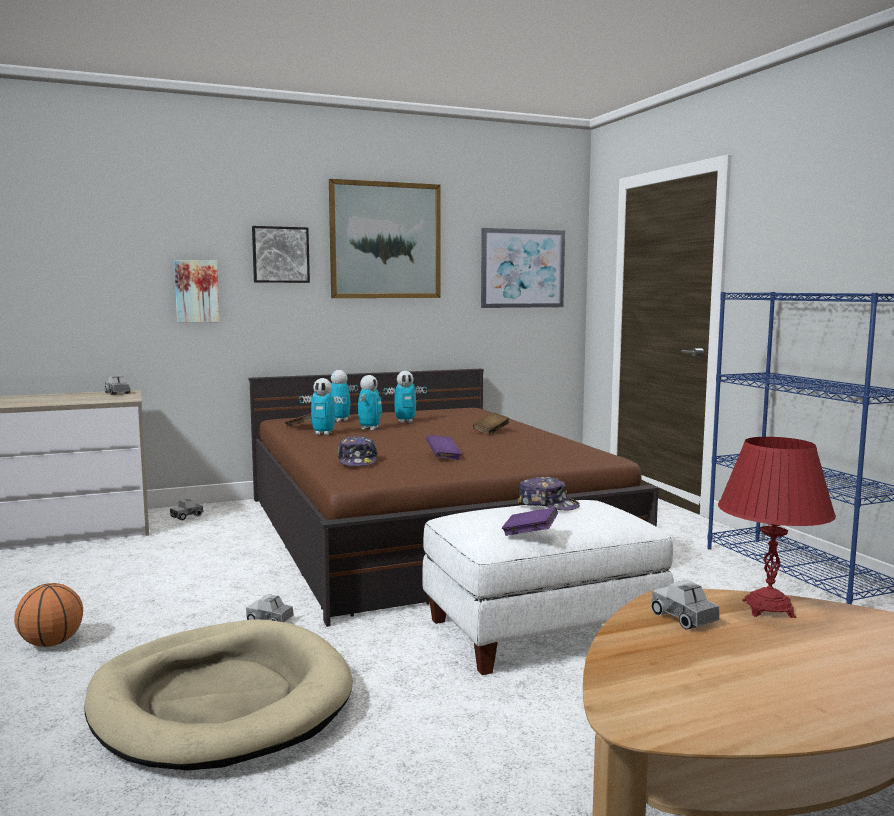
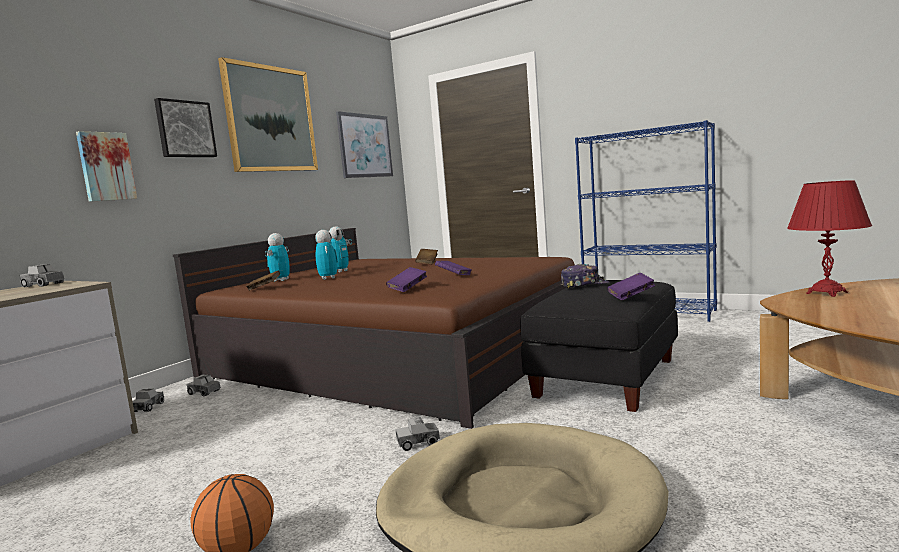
camera: 35 degrees left, 0 degrees up
(323, 434) = (301, 287): toy robot -> none
(357, 461) = (407, 288): cap -> purple book
(542, 629) = (604, 377): white ottoman -> black ottoman
(684, 618) = (818, 306): toy truck -> toy truck (204, 392)

